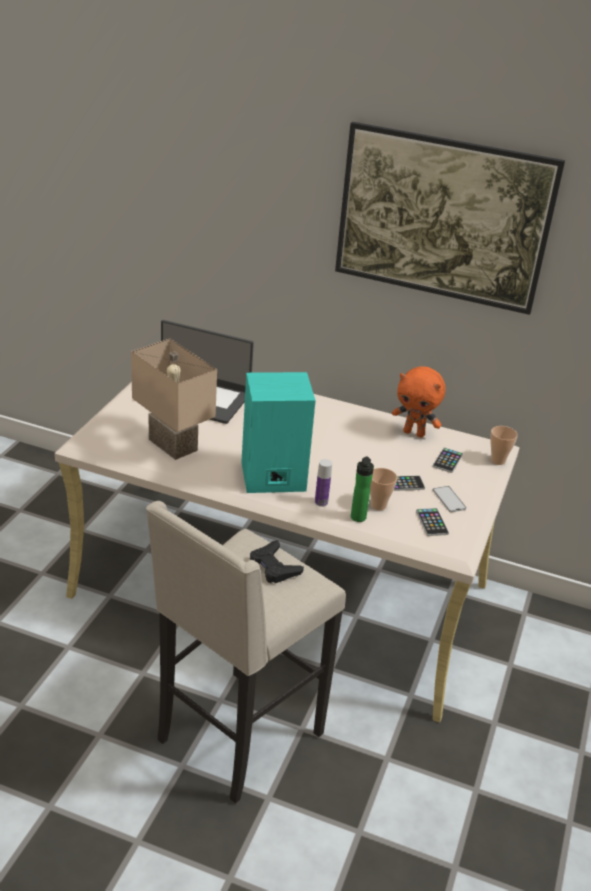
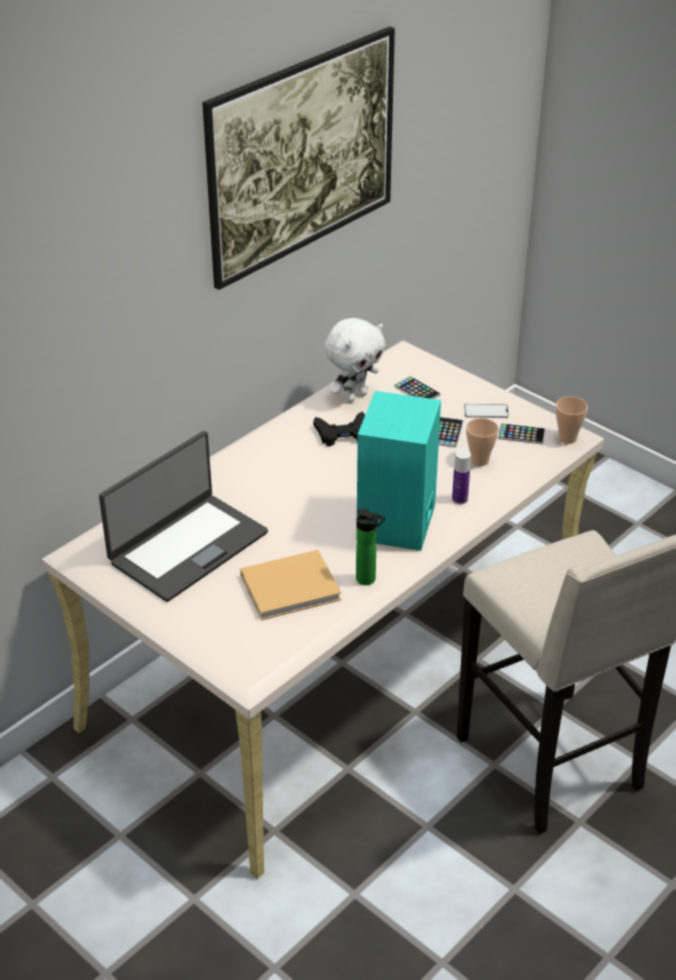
camera: 65 degrees left, 5 degrees up
(175, 444) = (293, 587): beige table lamp -> beige book
(274, 567) = (555, 565): black game controller -> black game controller (342, 434)
(358, 519) = (498, 481): bottle -> bottle (368, 580)
(414, 433) = (354, 396): orange plush toy -> white plush toy
(498, 460) = (430, 359): cup -> cup (567, 438)

